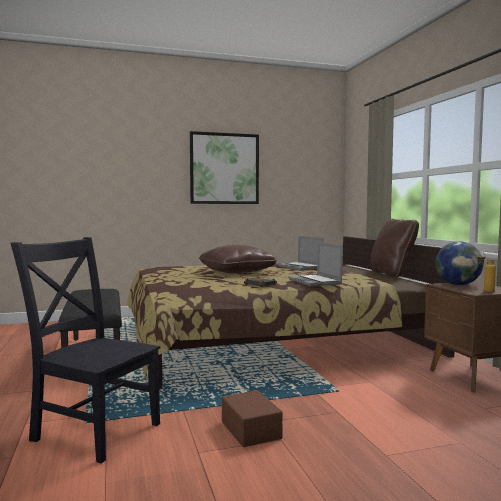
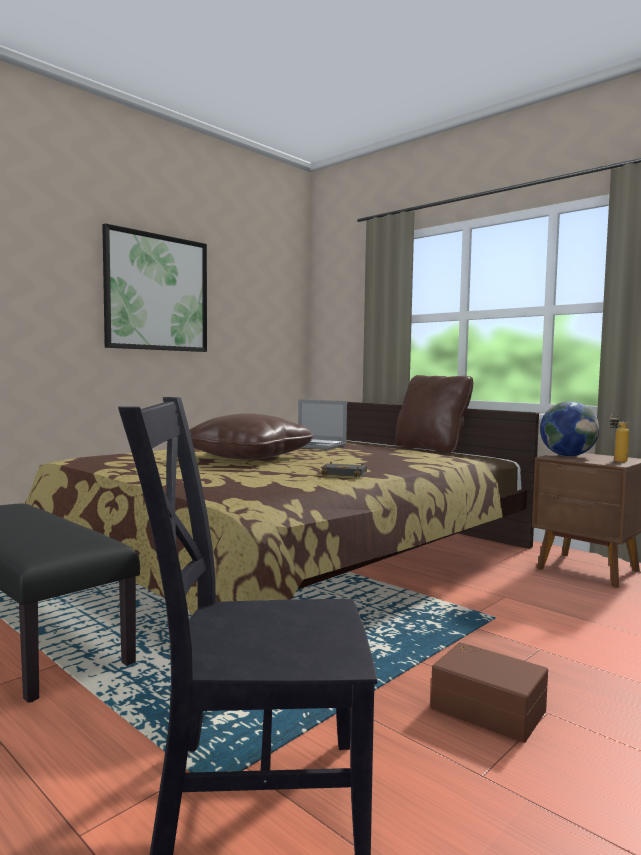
camera: 30 degrees left, 0 degrees up
(315, 282) = (399, 464): laptop -> none

